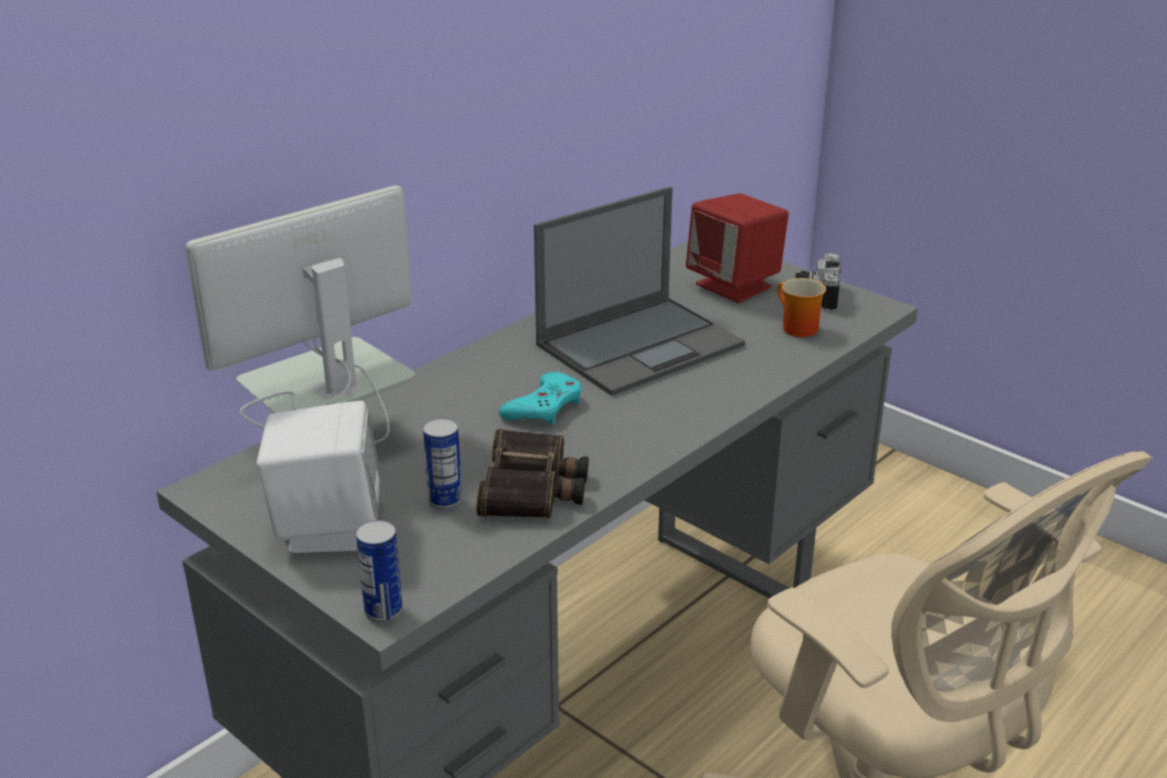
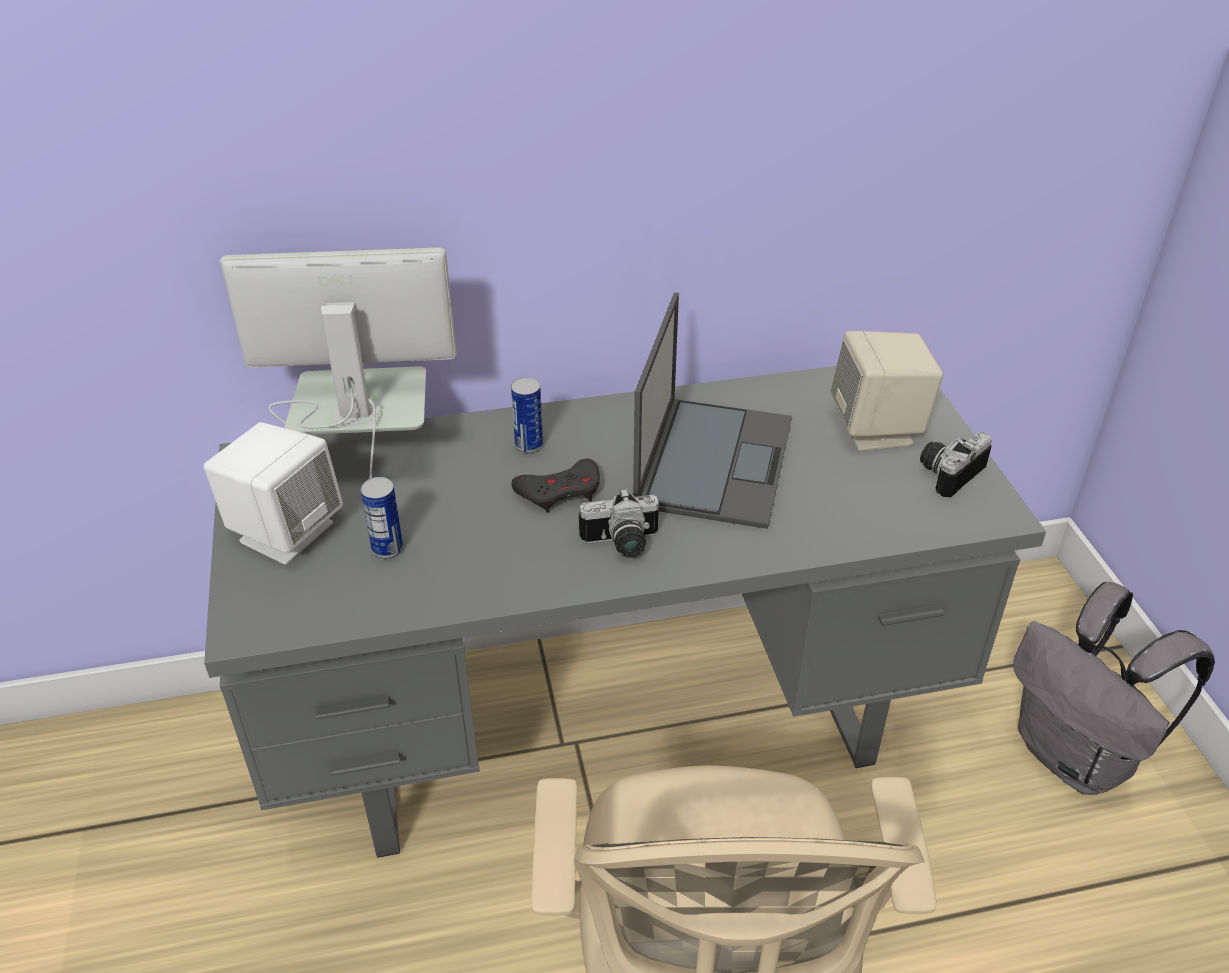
camera: 35 degrees right, 10 degrees up
(383, 611) = (242, 628): can -> can (529, 445)
(533, 488) = (463, 569): binoculars -> none
(544, 407) = (560, 491): turquoise game controller -> grey game controller
(641, 344) = (714, 460): laptop -> laptop turned 75 degrees counterclockwise
(641, 422) = (621, 544): none -> camera
(735, 286) = (877, 429): red speaker -> beige speaker
(795, 328) = (881, 502): mug -> none
(933, 534) = (1076, 757): none -> grey backpack

